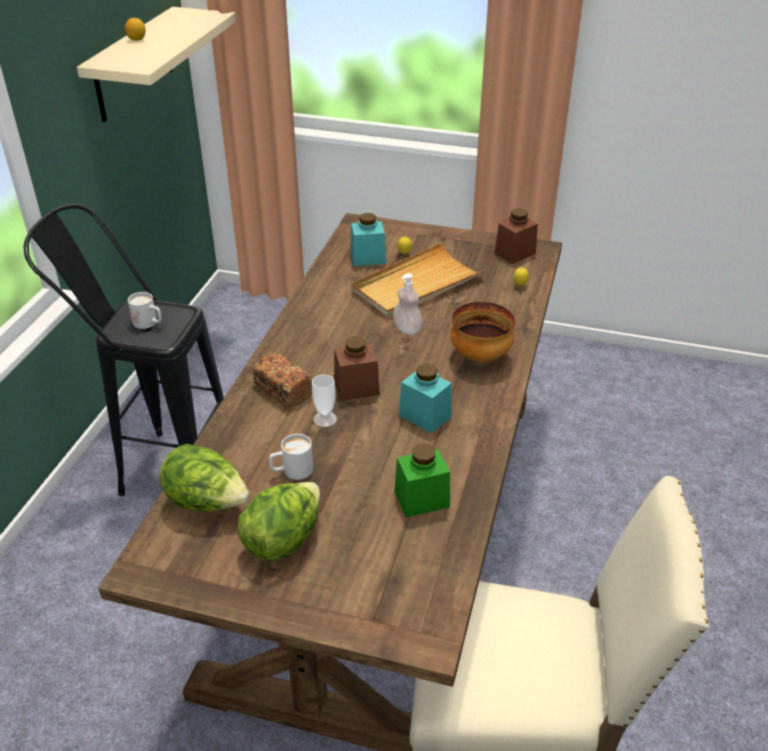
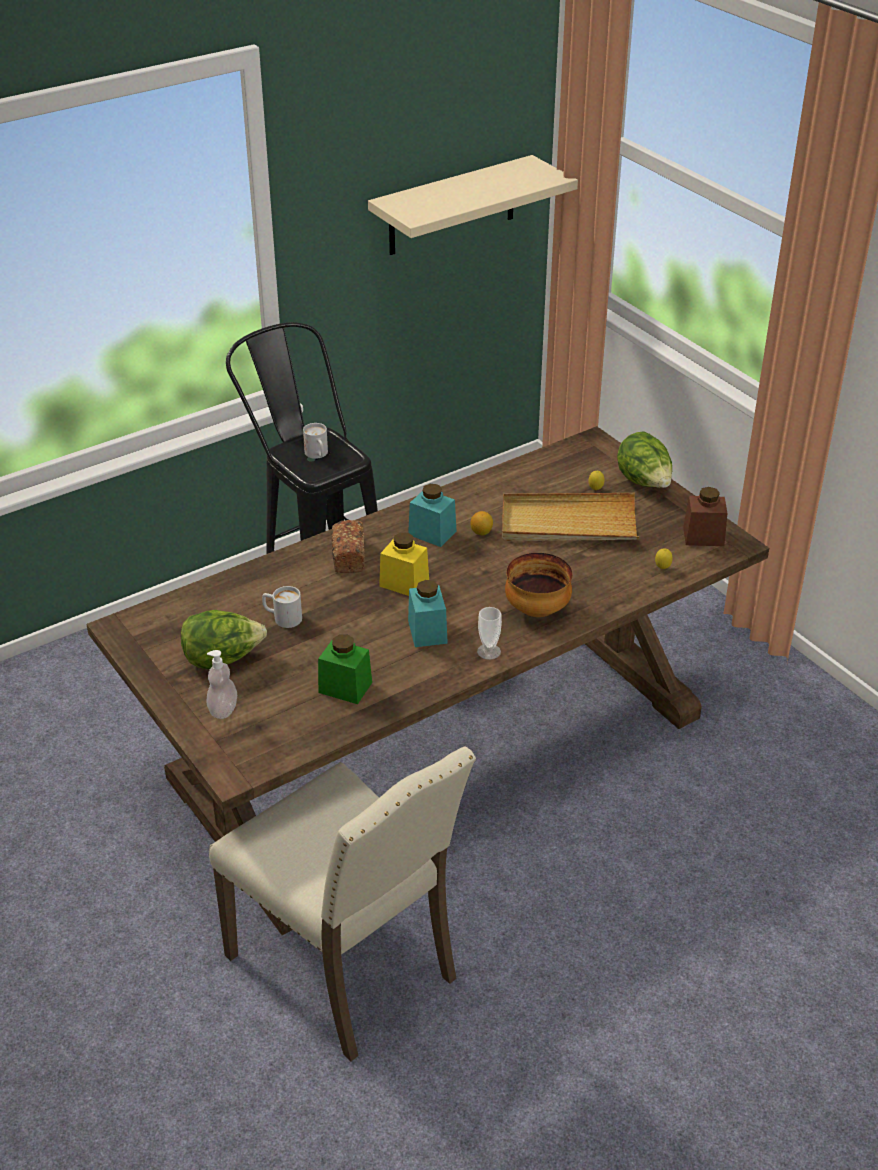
camera: 40 degrees right, 0 degrees up
(137, 39) = (450, 186): lemon -> lemon (481, 532)
(207, 502) = (205, 608): lettuce -> lettuce (644, 483)
(325, 419) = (351, 594): cup -> cup (489, 651)
(356, 387) = (404, 583): brown jar -> yellow jar
(368, 258) = (558, 478): turquoise jar -> turquoise jar (432, 533)
(407, 329) = (507, 557): soap dispenser -> soap dispenser (223, 710)

